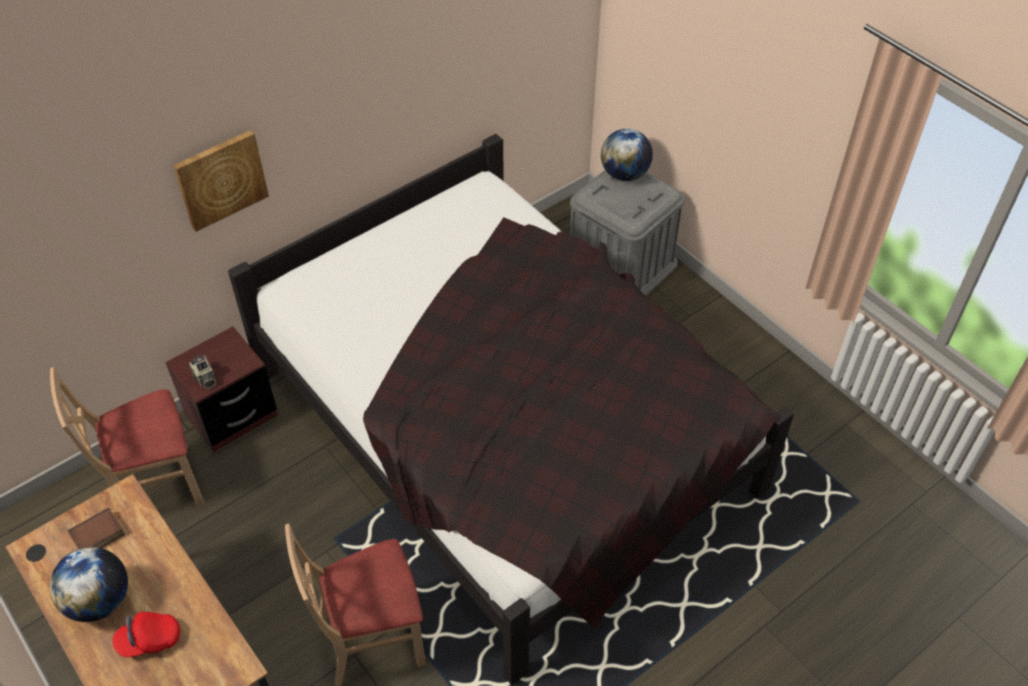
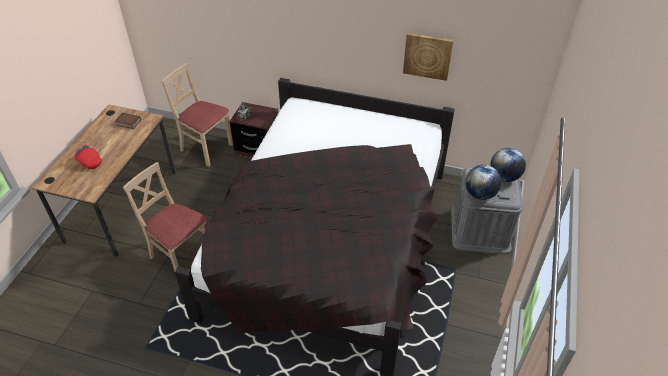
camera: 55 degrees right, 5 degrees down
(99, 601) = (99, 140): globe -> globe (480, 194)
(221, 179) = (288, 29): picture -> picture (427, 55)

